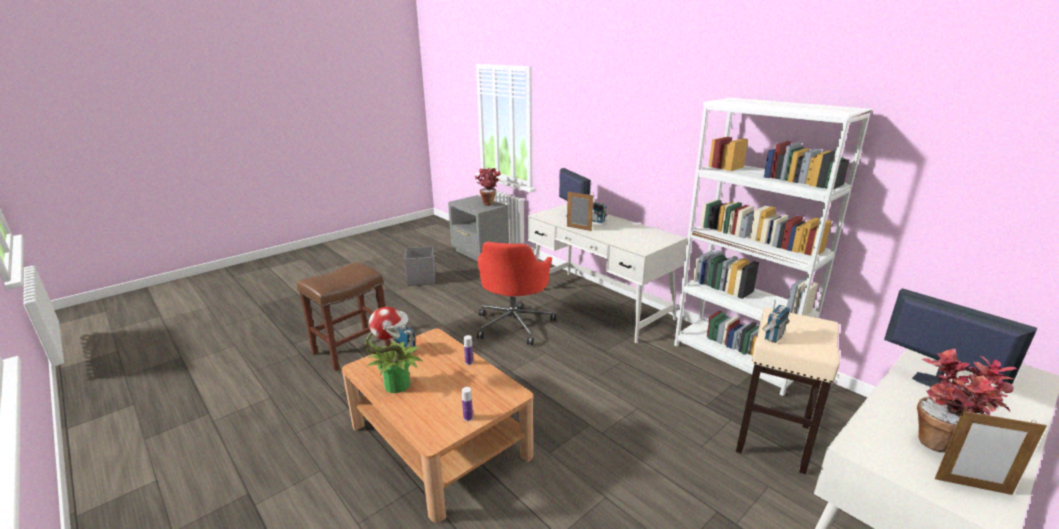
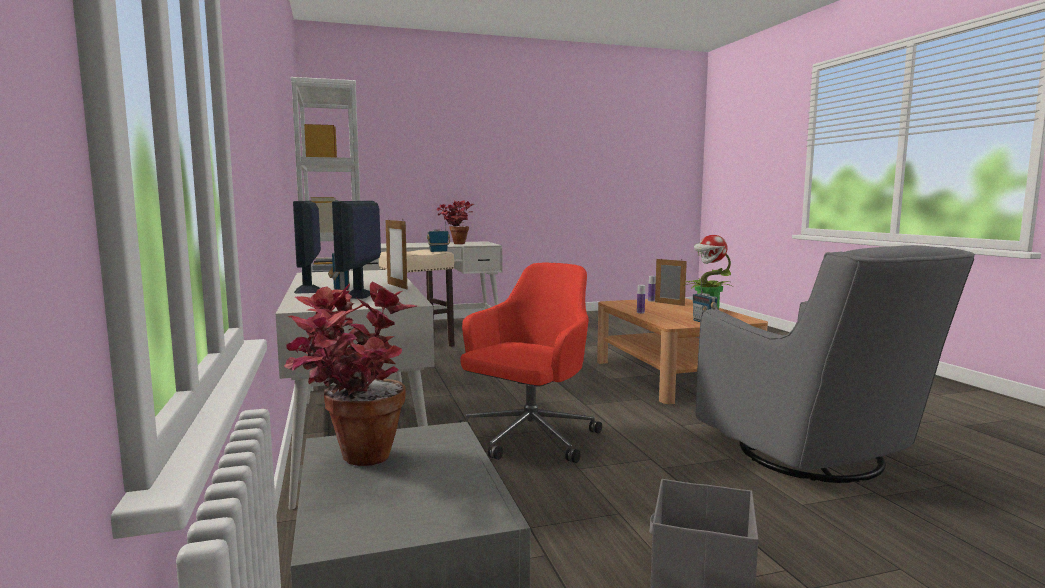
camera: 155 degrees left, 15 degrees down
(352, 348) = (814, 456): brown stool -> grey armchair
(935, 383) = (409, 245): monitor -> monitor (307, 290)
(972, 486) = (472, 242): picture frame -> picture frame (669, 304)

